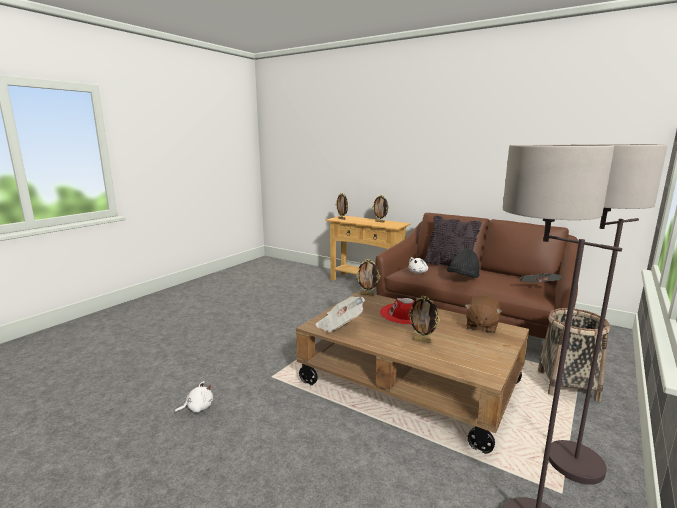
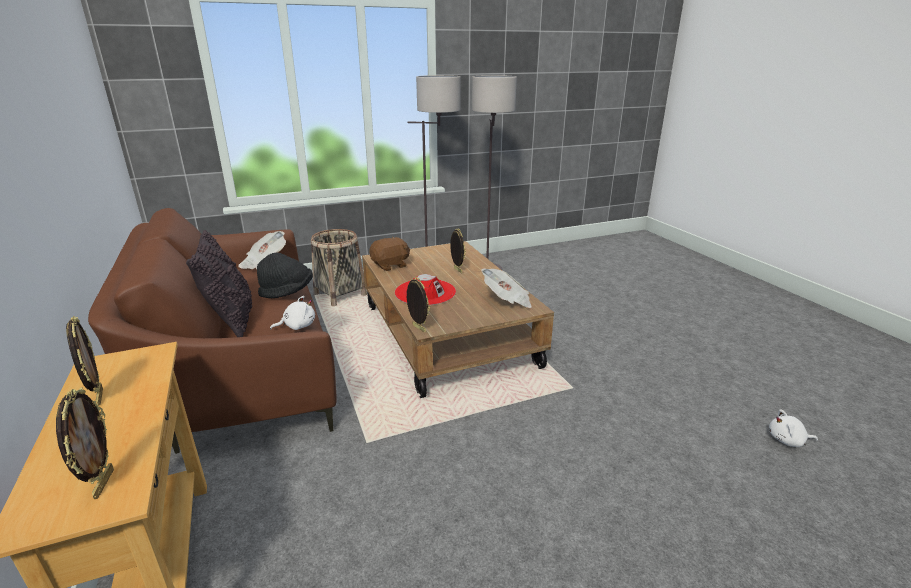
camera: 145 degrees left, 10 degrees up
(198, 408) = (660, 383): white plush toy -> white plush toy (787, 440)

